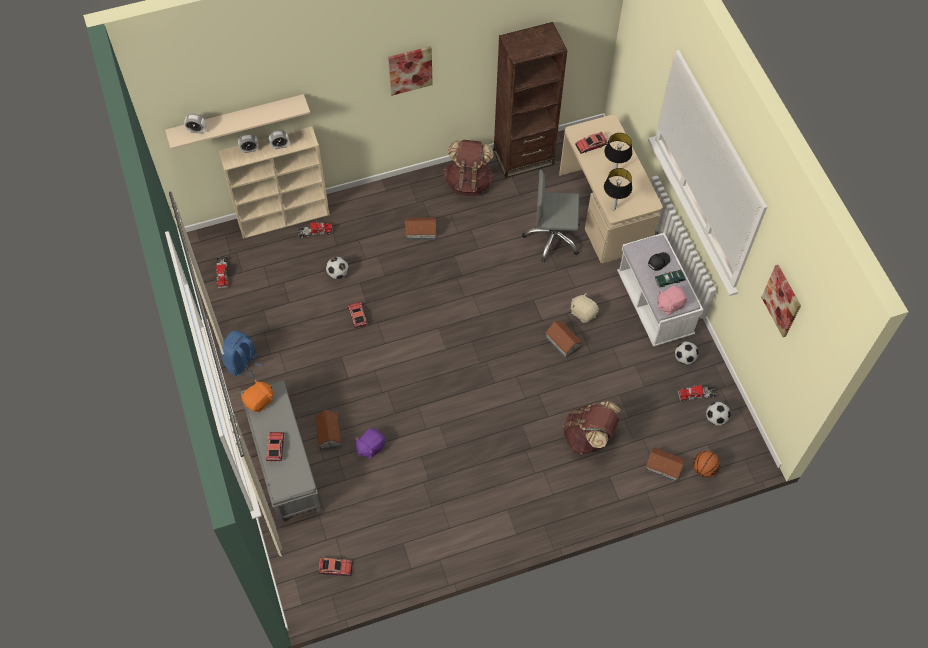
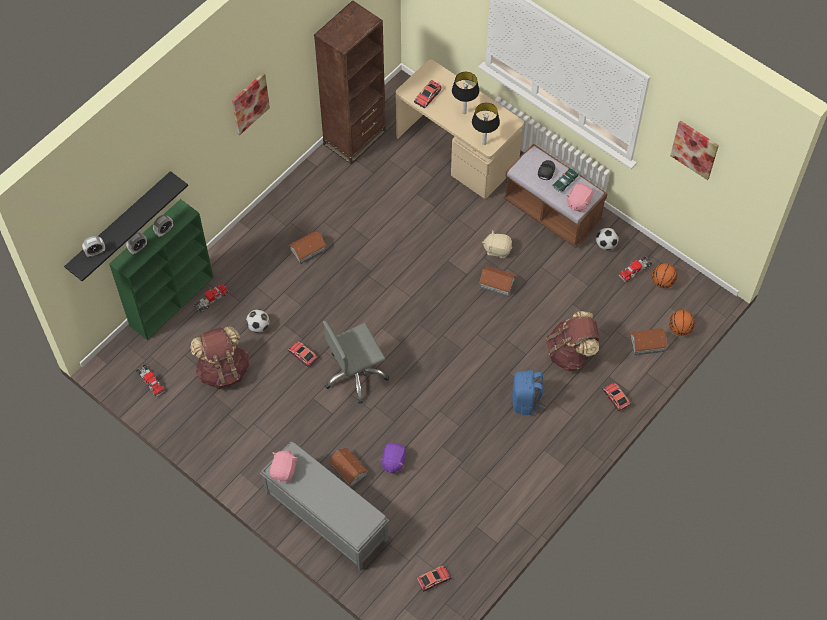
camera: 30 degrees left, 0 degrees up
(237, 119) = (120, 225): beige shelf -> black shelf
(242, 363) = (227, 451): blue backpack -> blue backpack (526, 401)
(259, 401) = (284, 470): orange plush toy -> pink plush toy
(275, 447) = (326, 501): toy car -> toy car (616, 397)
(284, 217) = (172, 300): beige bookcase -> green bookcase
(468, 182) = (320, 184): brown backpack -> brown backpack (223, 370)
(552, 238) = (428, 197): grey office chair -> grey office chair (355, 374)
(654, 305) = (552, 212): white bench -> brown bench
(716, 418) = (663, 282): football -> basketball

